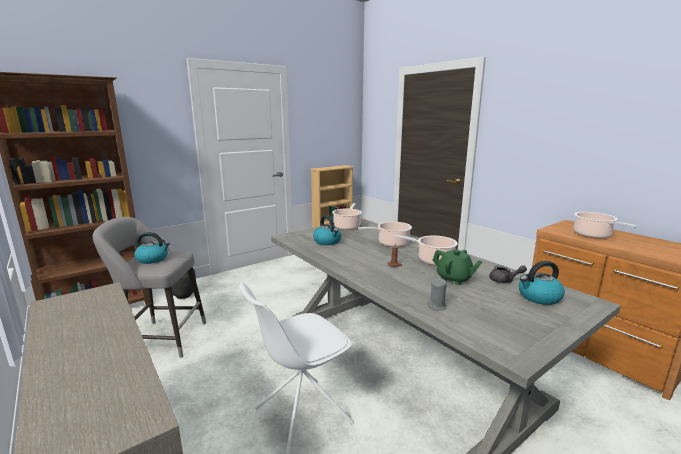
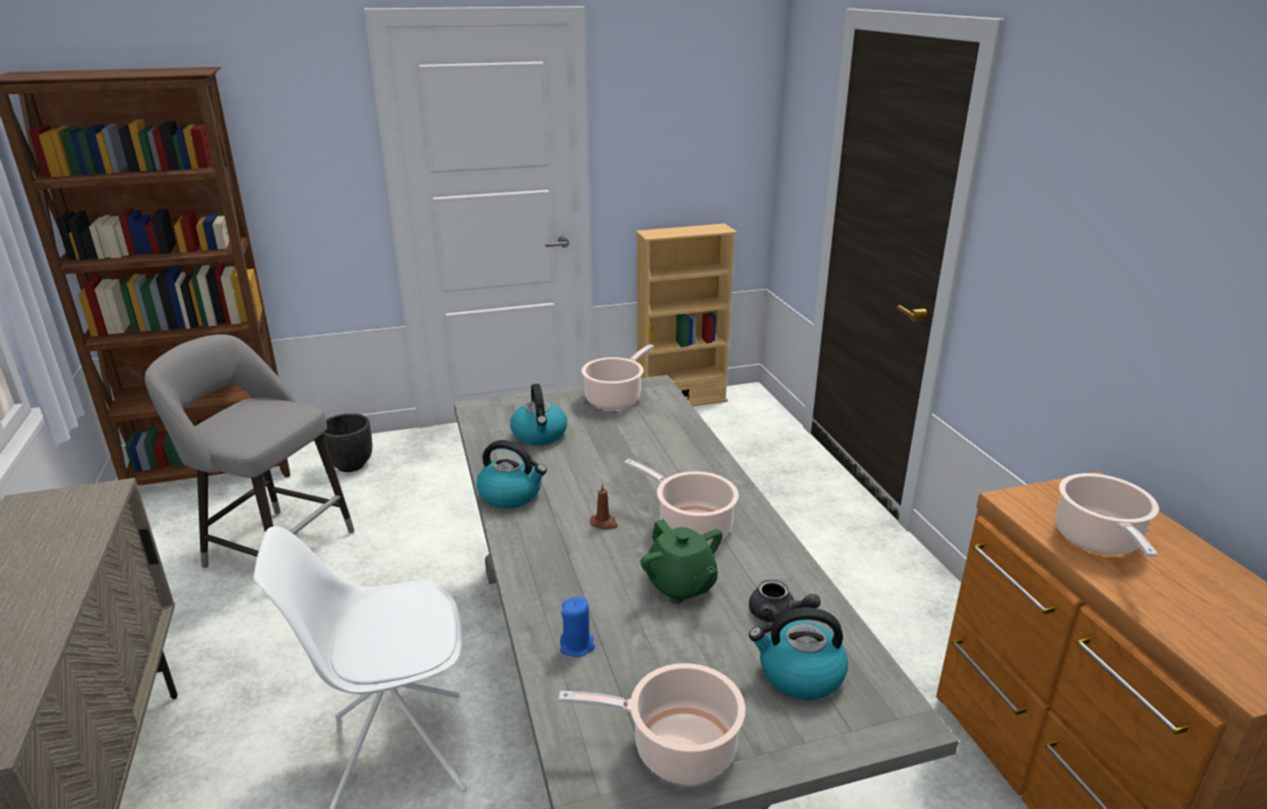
camera: 20 degrees right, 10 degrees up
(153, 259) = (247, 419): kettle -> kettle (511, 495)
(391, 243) = (655, 462): cooking pot -> cooking pot (677, 747)
(437, 306) = (577, 646): grey candle -> blue candle

